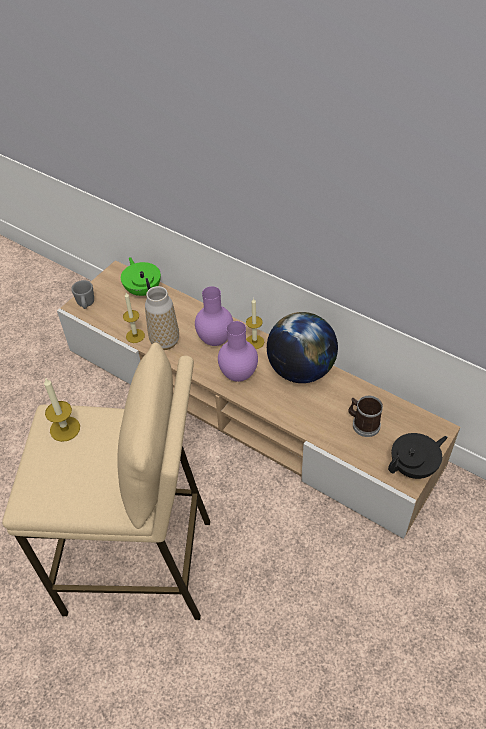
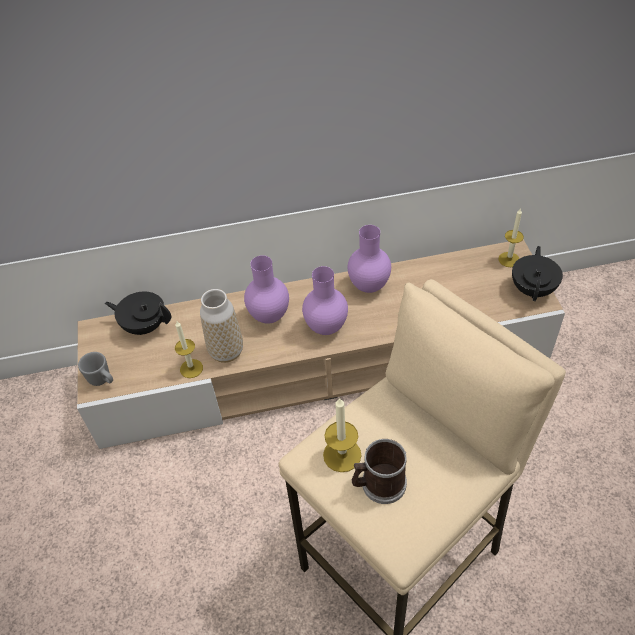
camera: 45 degrees left, 0 degrees up
(143, 290) = (144, 325): green teapot -> black teapot
(254, 342) = (303, 293): candle -> candle (509, 259)
(301, 370) = (368, 286): globe -> purple vase
(363, 424) = (463, 288): mug -> mug (379, 484)

